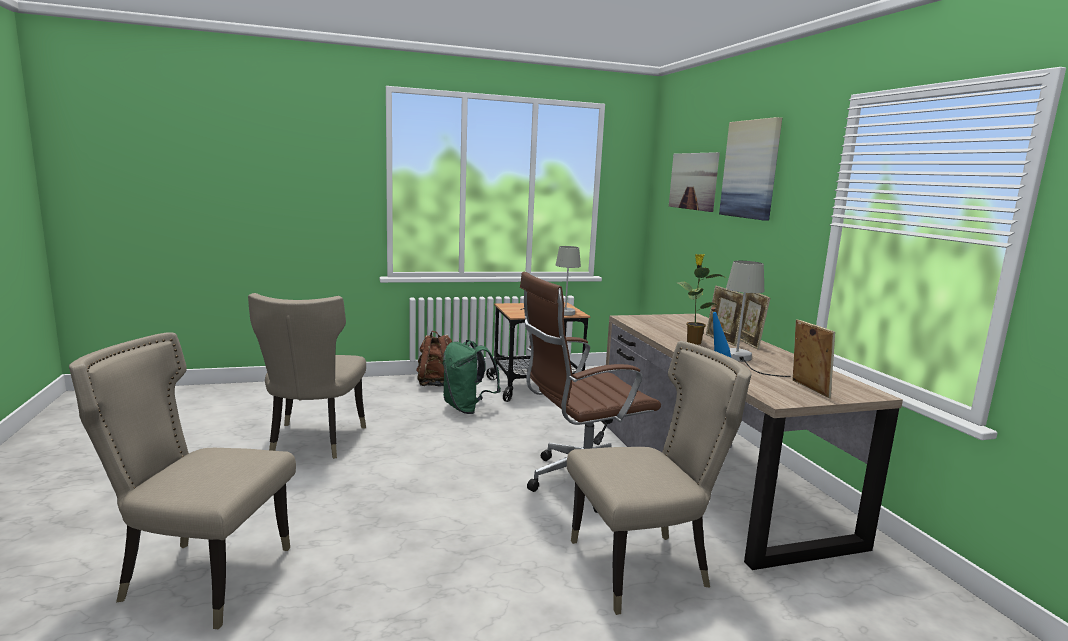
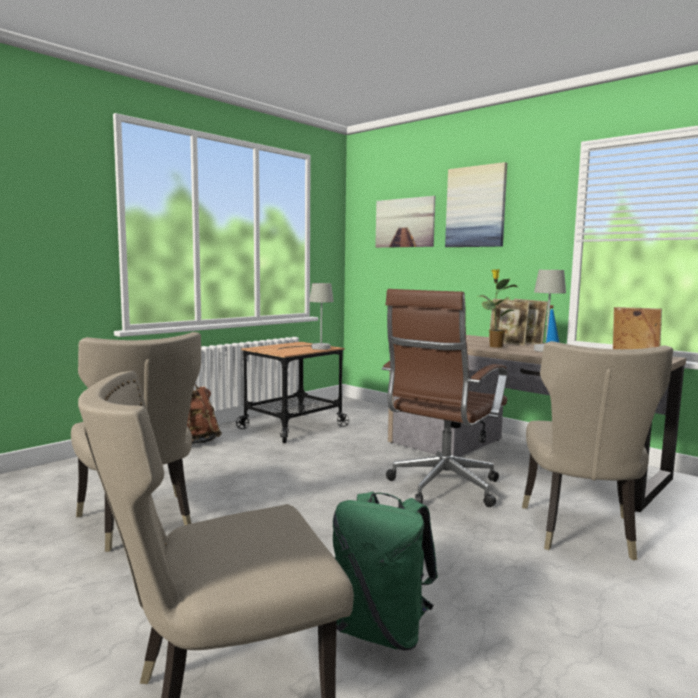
camera: 30 degrees left, 5 degrees down
(467, 408) = (257, 456): green backpack -> green backpack (381, 630)
(645, 567) = (581, 534): beige chair -> beige chair turned 150 degrees clockwise

